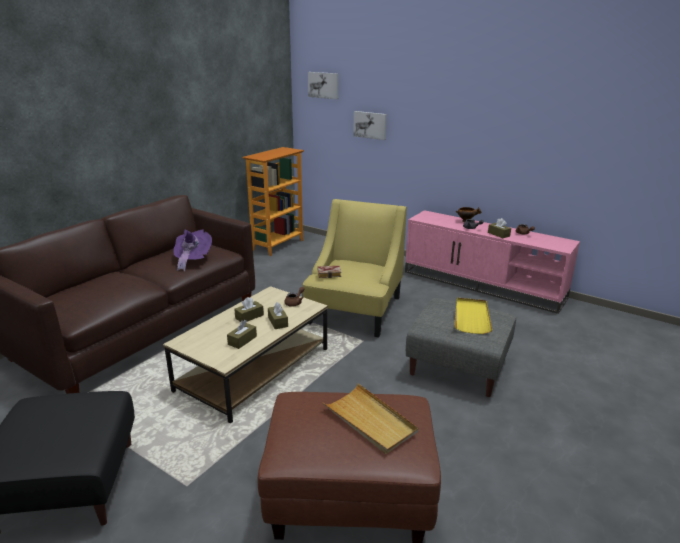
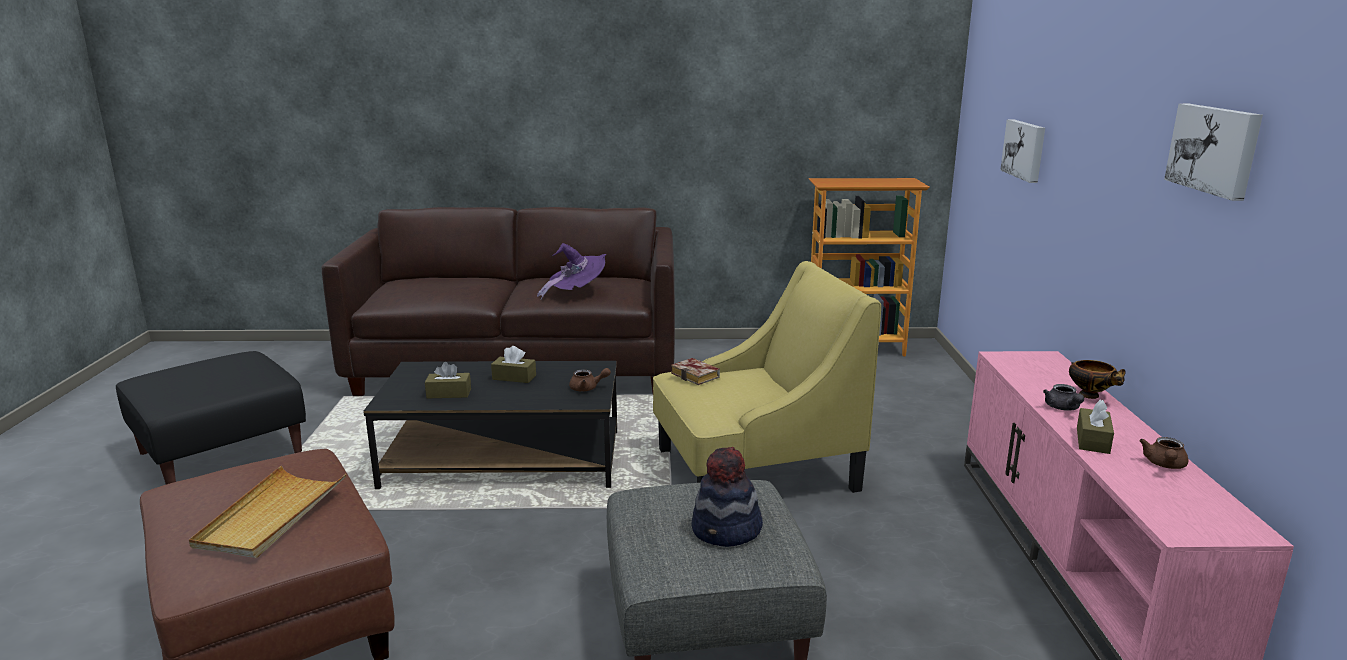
camera: 55 degrees right, 5 degrees down
(254, 369) = (506, 459): beige coffee table -> black coffee table
(278, 322) = (520, 396): brown tissue box -> none
(324, 85) = (990, 67): picture -> picture (1215, 149)
(471, 317) = (727, 531): yellow tray -> hat

